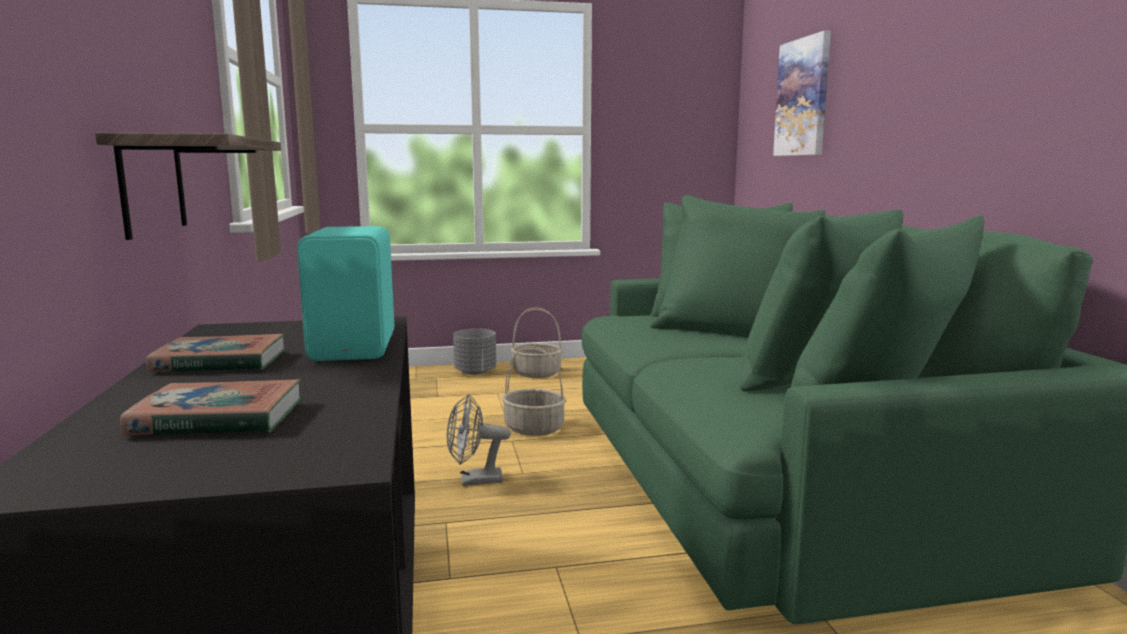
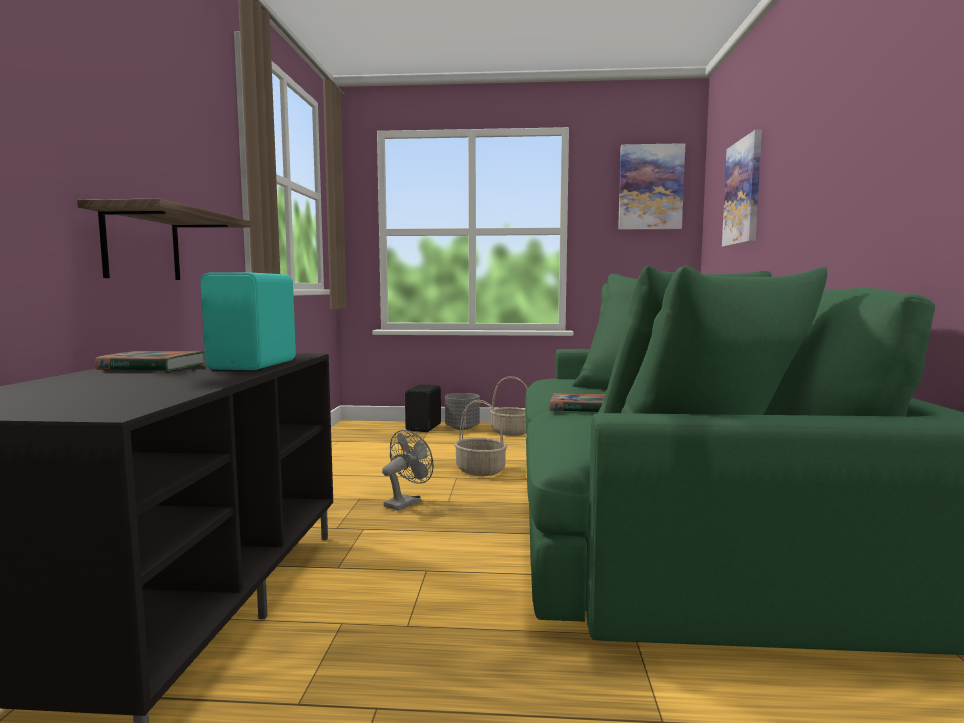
camera: 15 degrees right, 5 degrees down
(218, 418) = (88, 390): book -> book (582, 408)
(429, 375) = (425, 427): none -> black speaker
(474, 480) = (406, 502): grey fan -> grey fan turned 120 degrees clockwise
(683, 81) = (650, 187): none -> picture

